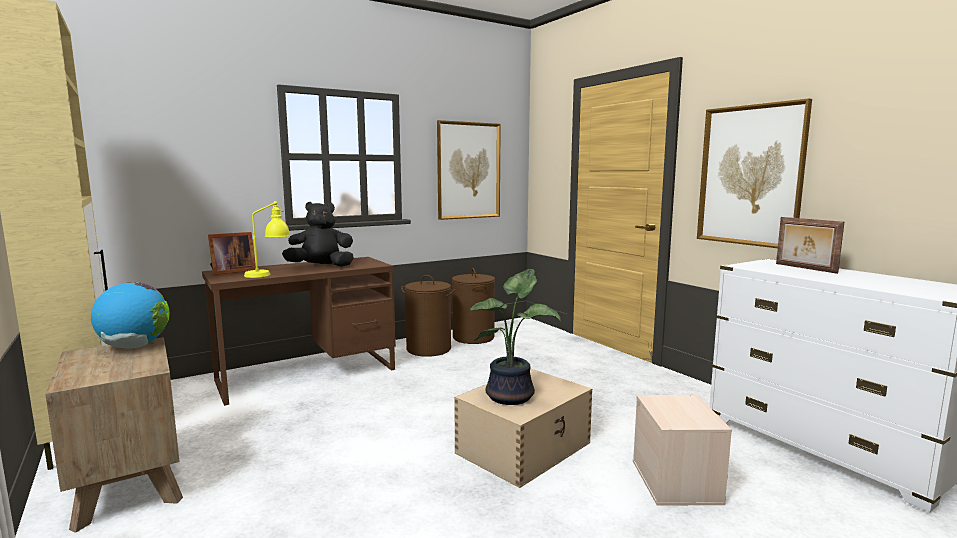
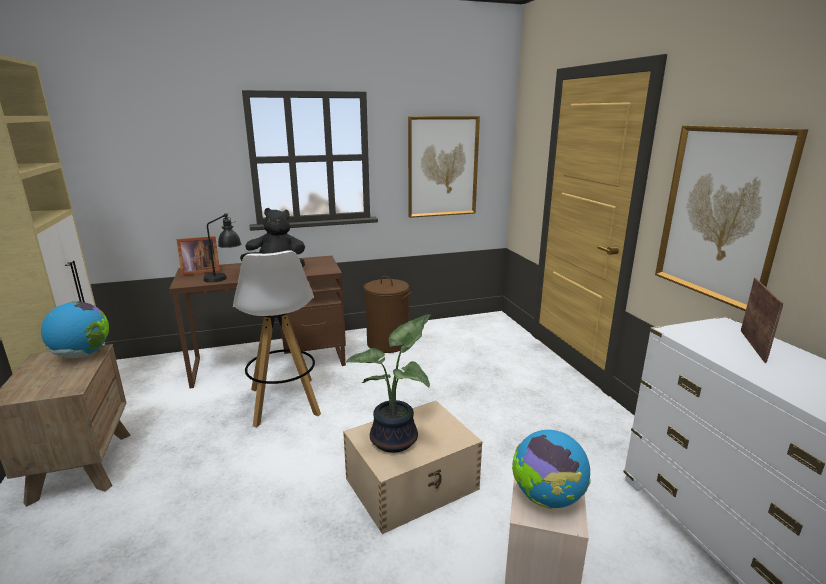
camera: 15 degrees right, 10 degrees up
(269, 274) = (225, 278): yellow table lamp -> black table lamp
(346, 404) = (284, 402): none -> white stool
(473, 337) = (436, 333): brown laundry basket -> none
(680, 411) = (547, 498): none -> globe
(804, 268) = (754, 346): picture frame -> picture frame turned 150 degrees counterclockwise

